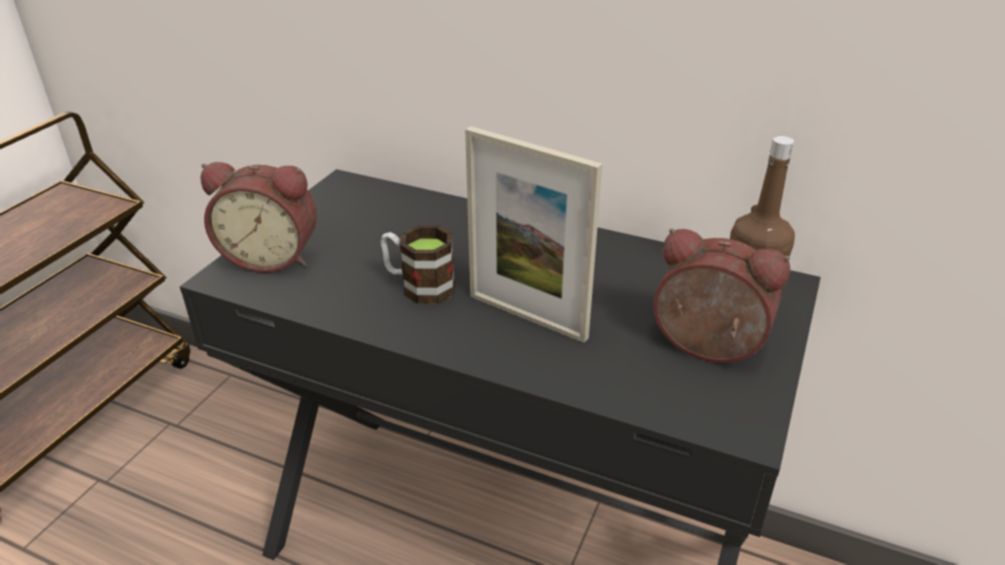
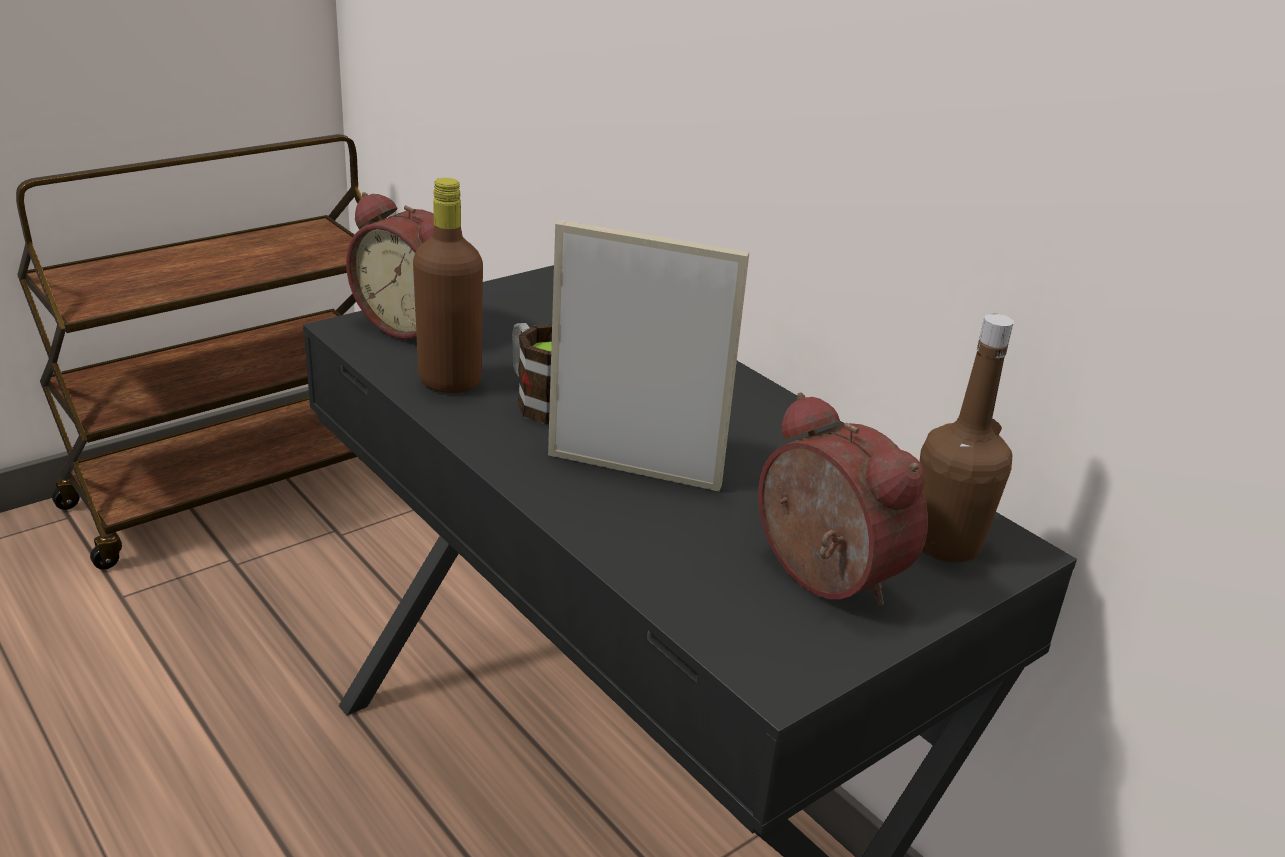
camera: 25 degrees right, 5 degrees down
(339, 294) = (450, 381): none -> brown bottle
(527, 316) = (633, 470): picture frame -> picture frame turned 135 degrees clockwise

